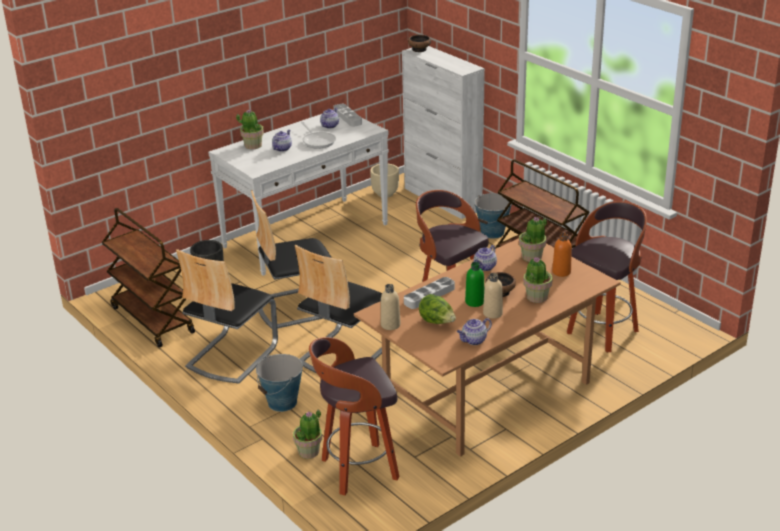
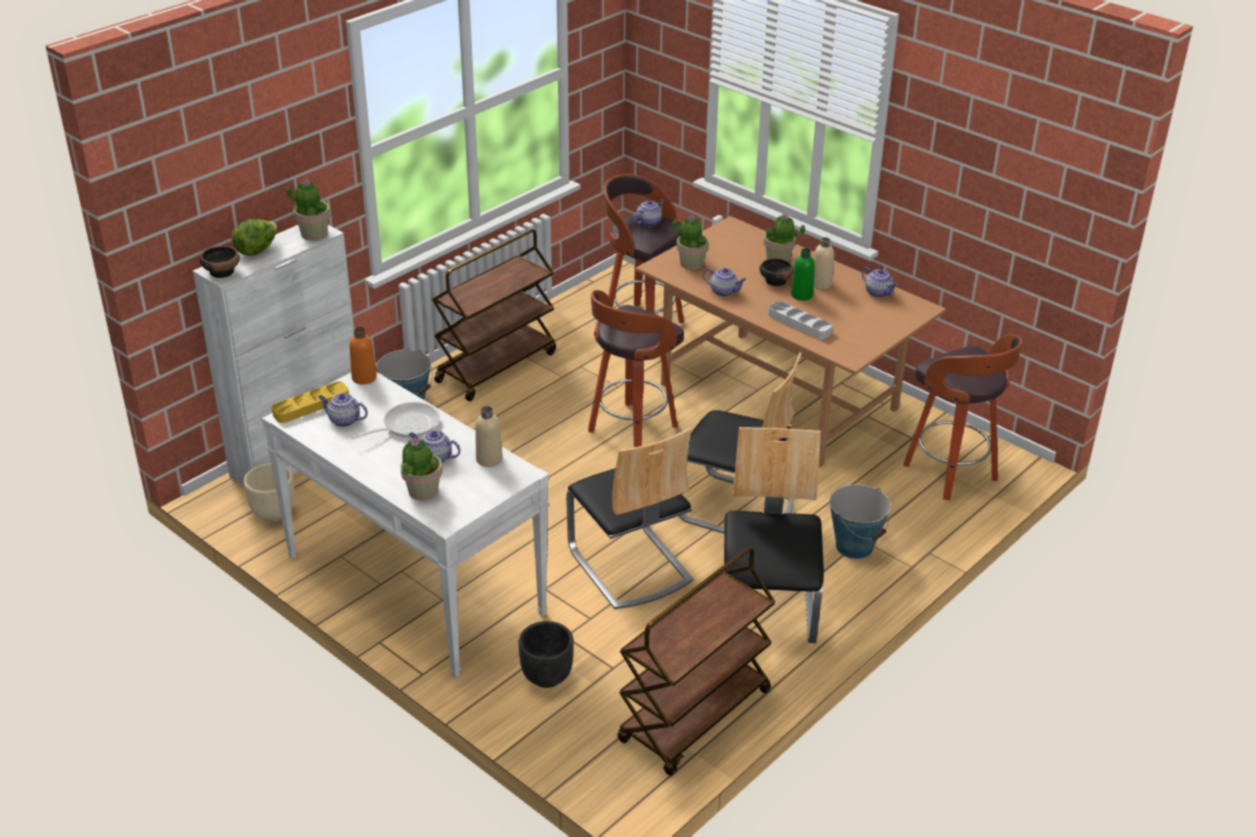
camera: 100 degrees left, 5 degrees up
(231, 356) = (768, 610): chair -> chair turned 105 degrees counterclockwise
(309, 451) = (936, 512): potted plant -> potted plant (314, 234)
(347, 117) = (311, 406): grey tray -> yellow tray
(390, 325) = (870, 344): beige bottle -> beige bottle (489, 459)
(437, 322) = (852, 316): lettuce -> lettuce (257, 250)
(561, 272) = (720, 246): orange bottle -> orange bottle (364, 378)
(616, 250) = (649, 222): none -> teapot

